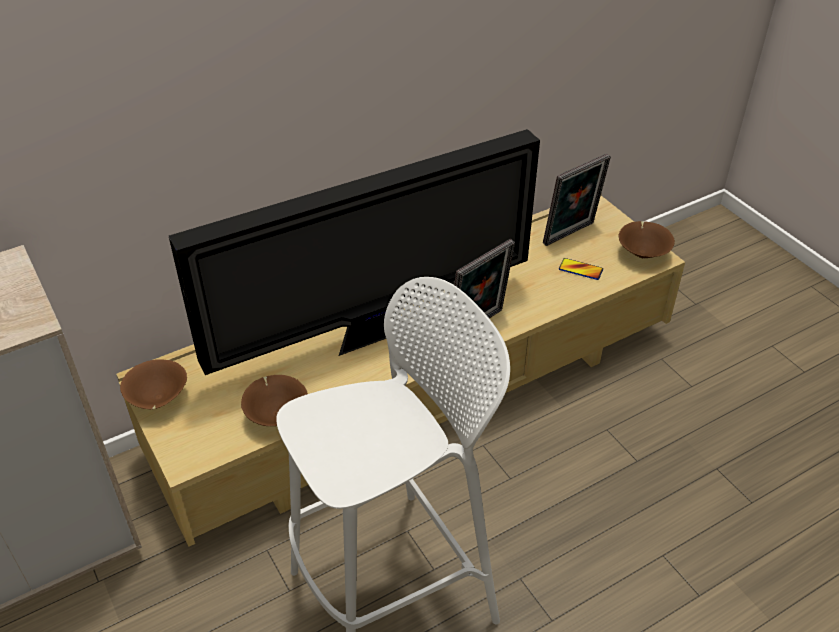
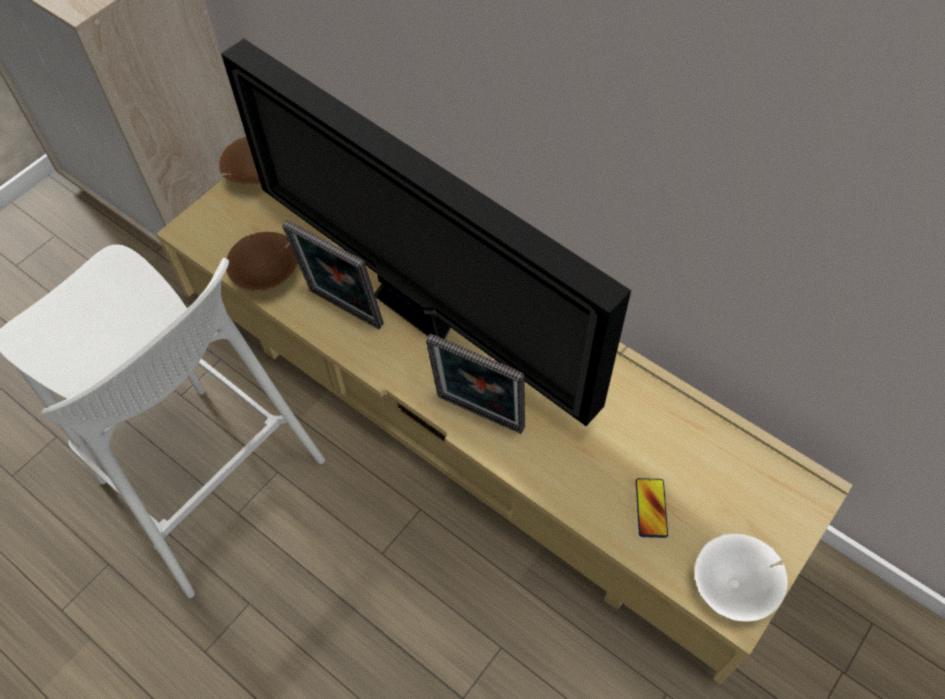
camera: 70 degrees right, 15 degrees up
(571, 235) = (723, 476): picture frame -> picture frame (343, 311)
(642, 253) = (735, 586): brown bowl -> white bowl

